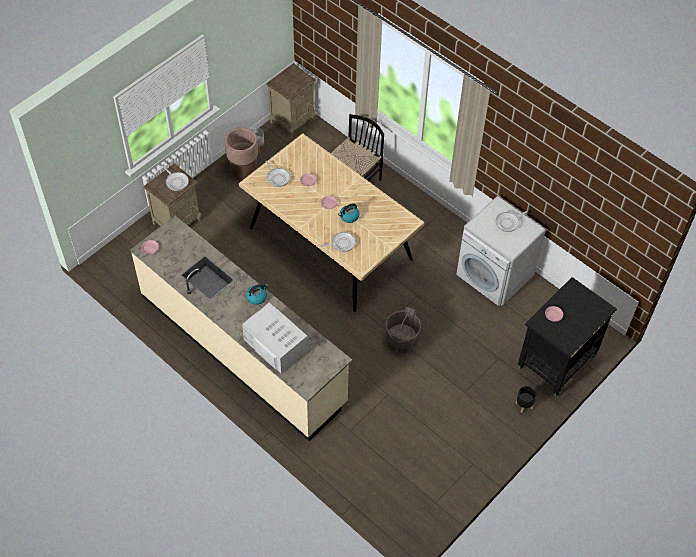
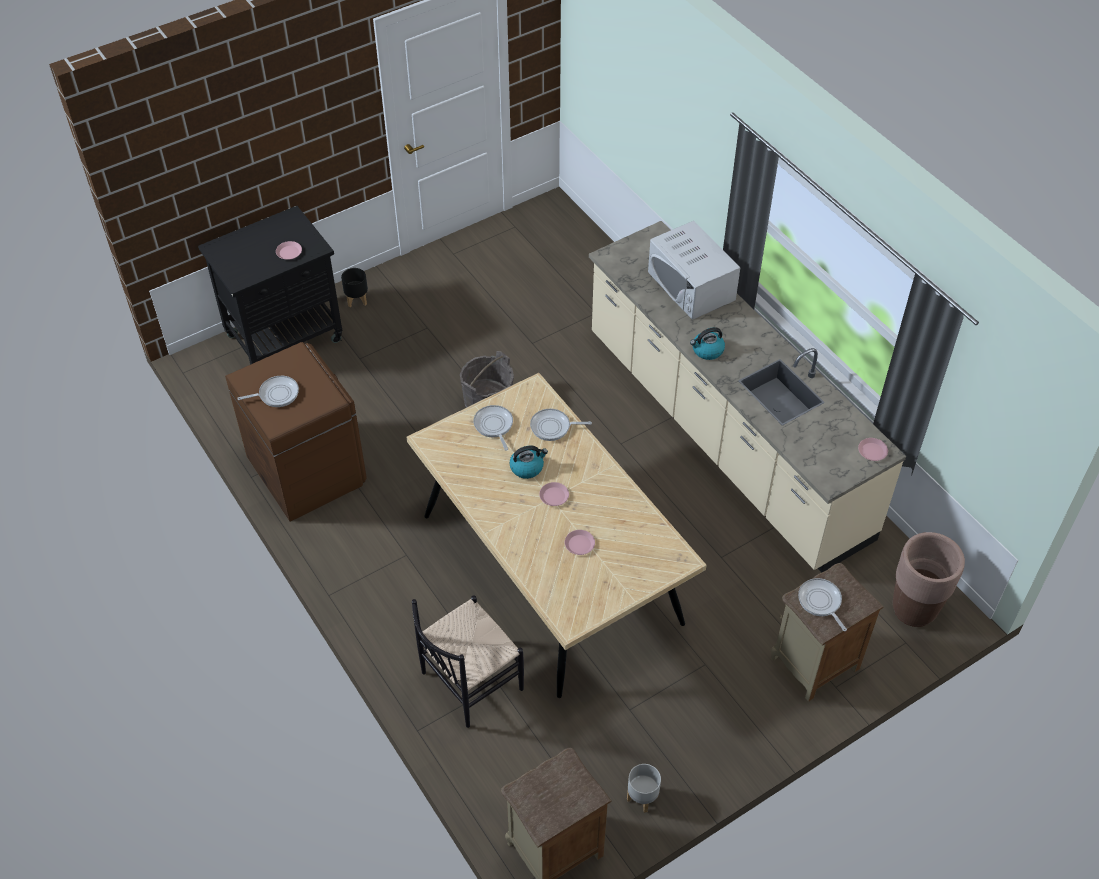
camera: 165 degrees left, 5 degrees down
(243, 172) = (678, 743): brown planter -> brown planter (914, 610)
(277, 177) = (633, 561): frying pan -> frying pan (494, 426)
(494, 275) = (308, 468): white washing machine -> brown washing machine

